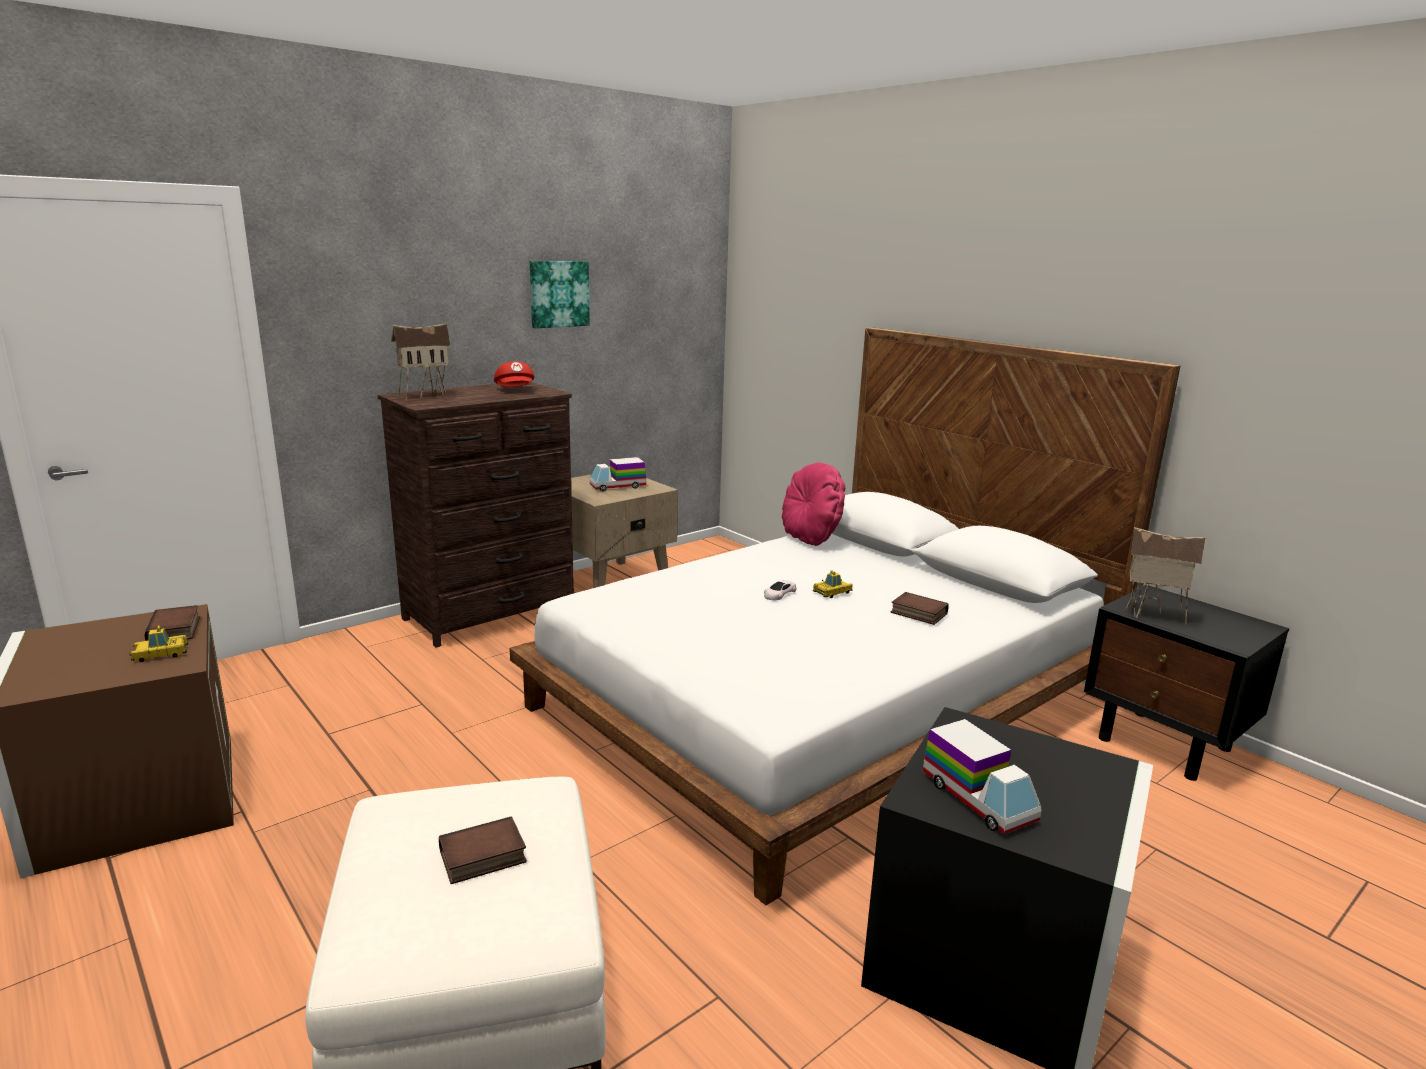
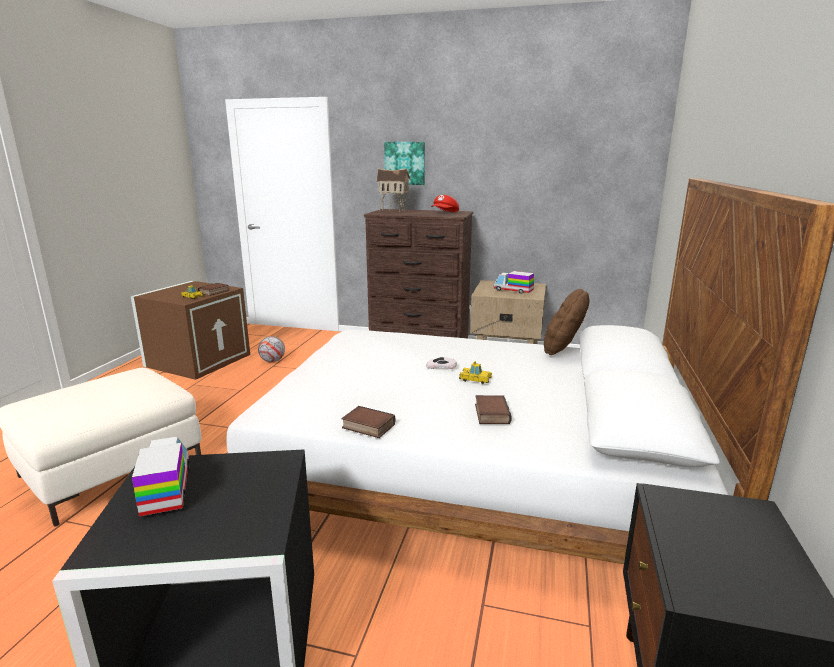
camera: 55 degrees right, 0 degrees up
(306, 728) = (272, 361): none -> football
(482, 858) = (97, 398): book -> book (367, 426)
(558, 294) = (505, 155): picture -> picture (405, 163)
(810, 539) = (563, 352): pink pillow -> brown pillow
(978, 799) = (166, 489): toy truck -> toy truck turned 135 degrees clockwise
(1153, 616) = (677, 518): toy house -> none

